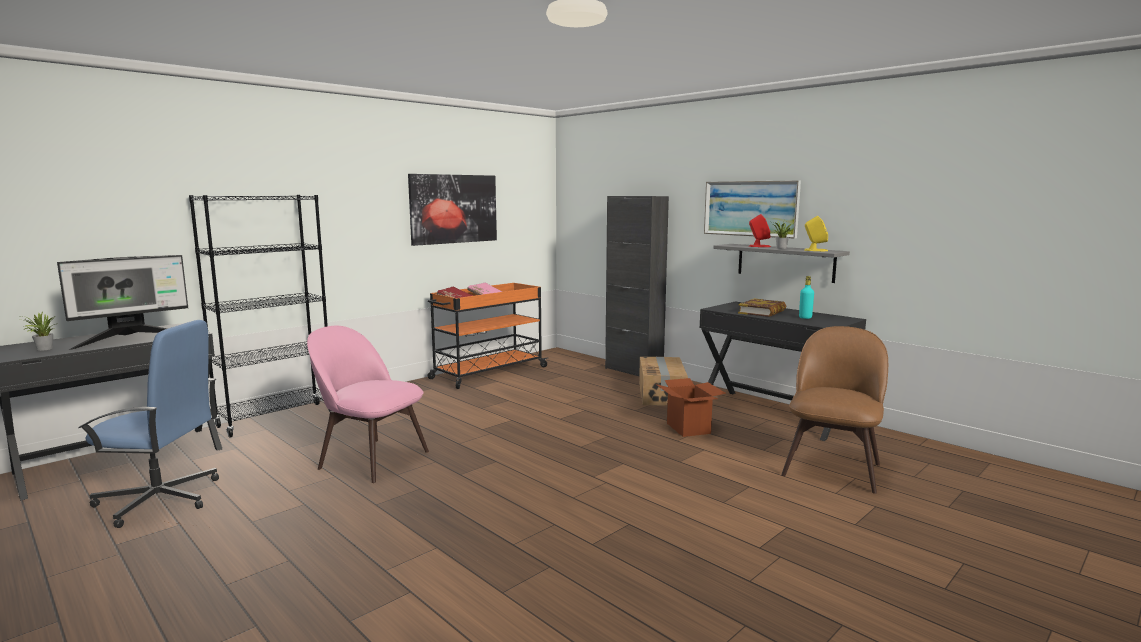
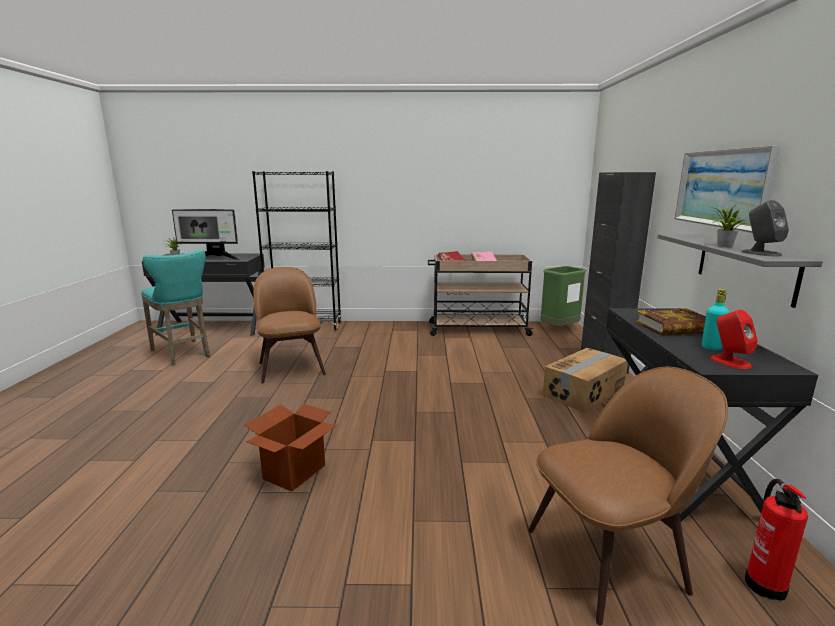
camera: 45 degrees right, 5 degrees up
(160, 499) = (183, 354): blue office chair -> turquoise stool
(371, 459) = (291, 367): pink chair -> brown chair
(453, 209) = (468, 184): picture -> none
(488, 373) = (477, 329): orange cart -> beige cart
(557, 356) = (559, 329): none -> green trash can
(688, 428) = (537, 435): cardboard box -> cardboard box (294, 472)
(759, 246) = (709, 240): red speaker -> red speaker (729, 362)
(815, 250) = (760, 253): yellow speaker -> grey speaker
(889, 447) = (764, 583): none -> fire extinguisher

